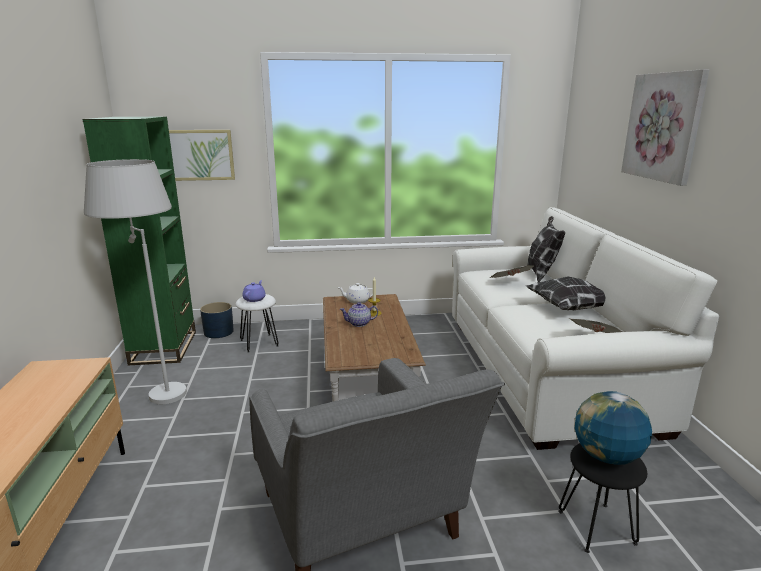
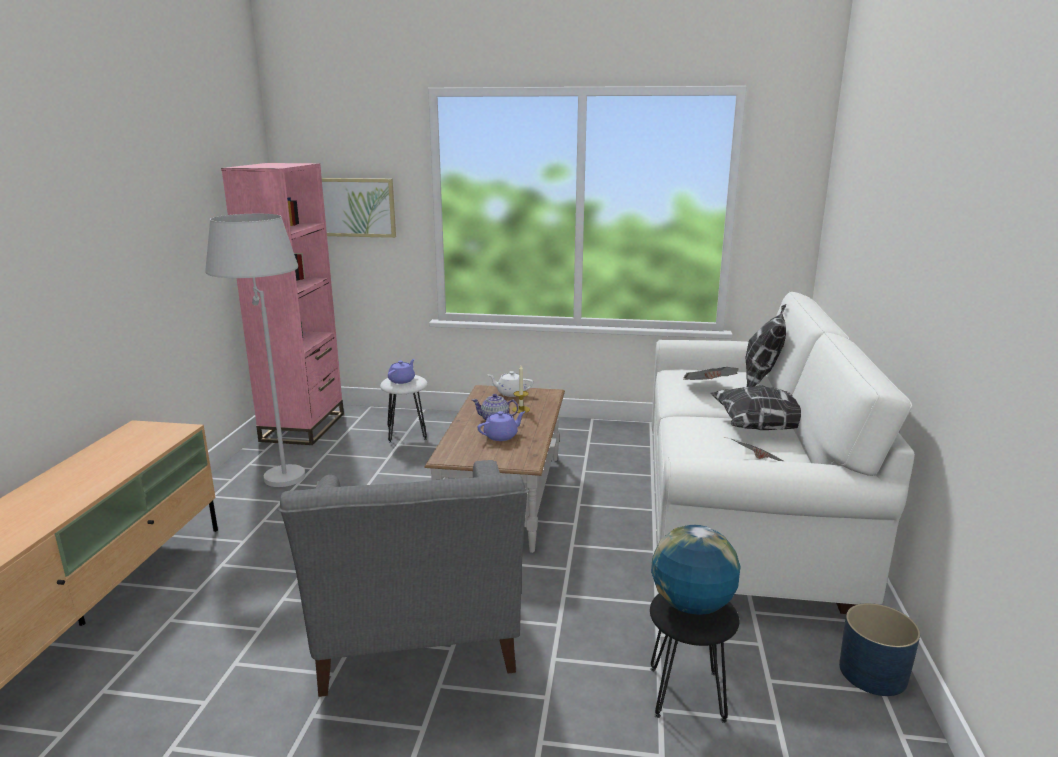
camera: 15 degrees right, 0 degrees up
(164, 347) = (303, 427): green bookcase -> pink bookcase
(219, 332) = (368, 416): blue planter -> blue planter (873, 673)
(373, 336) = (501, 436): none -> purple teapot
(663, 127) = (897, 193): picture -> none

